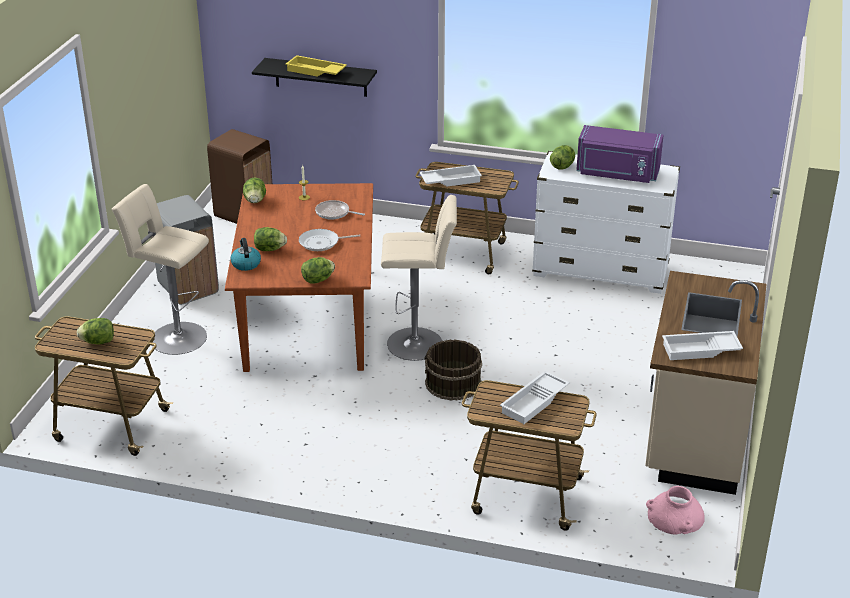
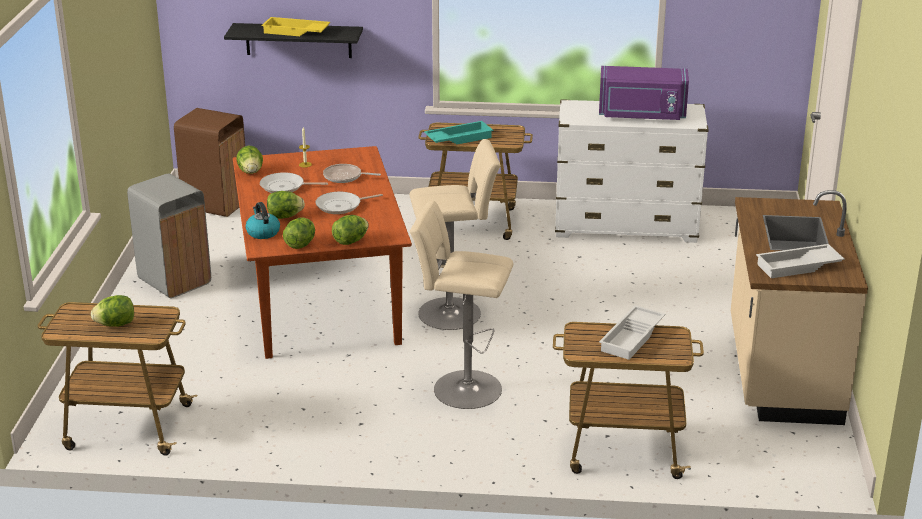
camera: 10 degrees left, 5 degrees down
(174, 337) = (174, 331): beige stool -> beige stool (462, 388)
(279, 219) = (285, 187): none -> frying pan
(450, 180) = (459, 138): white tray -> turquoise tray
(453, 384) = (505, 348): brown bucket -> none
(562, 166) = (581, 112): lettuce -> lettuce (300, 244)
(675, 517) = (790, 453): pink vase -> none

